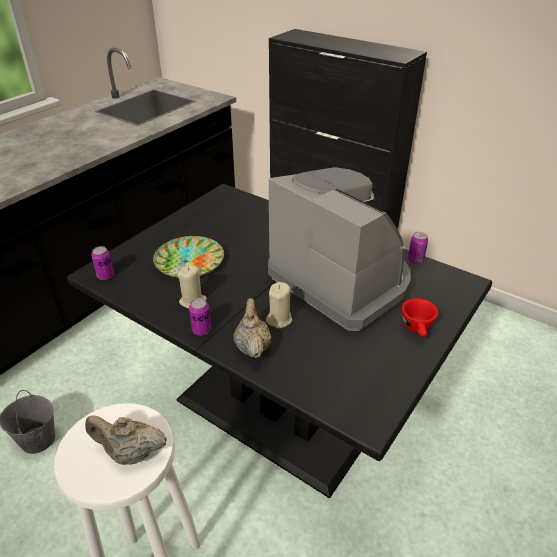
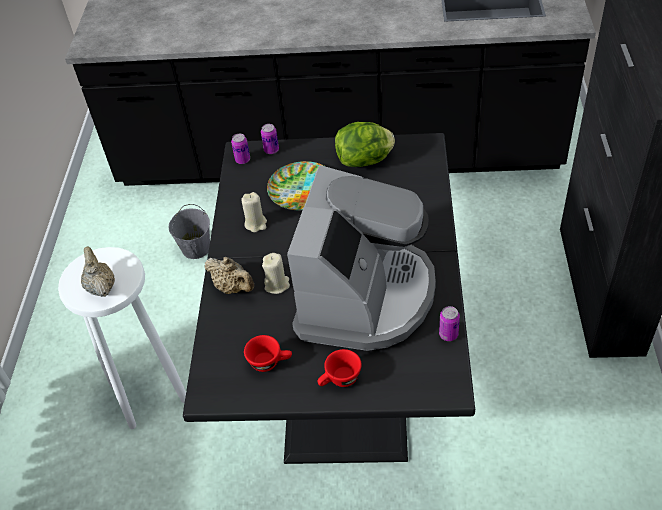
camera: 60 degrees right, 10 degrees up
(201, 330) = (228, 249): can -> can (271, 150)
(202, 221) = (365, 161): none -> lettuce
(252, 347) = (233, 287): beige teapot -> beige teapot turned 75 degrees clockwise
(364, 361) = (270, 362): none -> red cup

